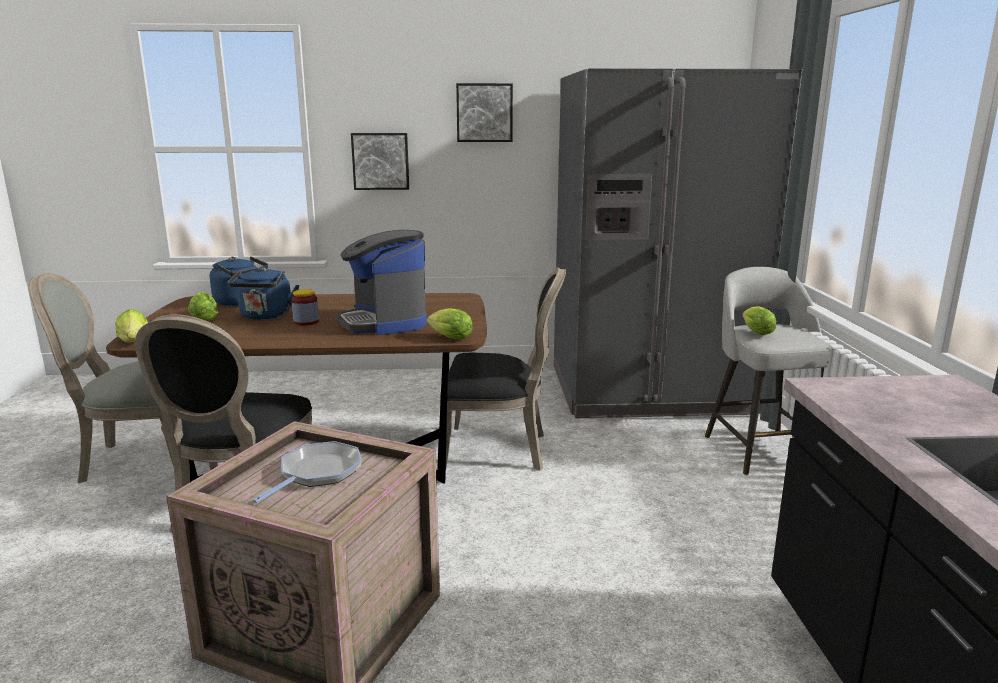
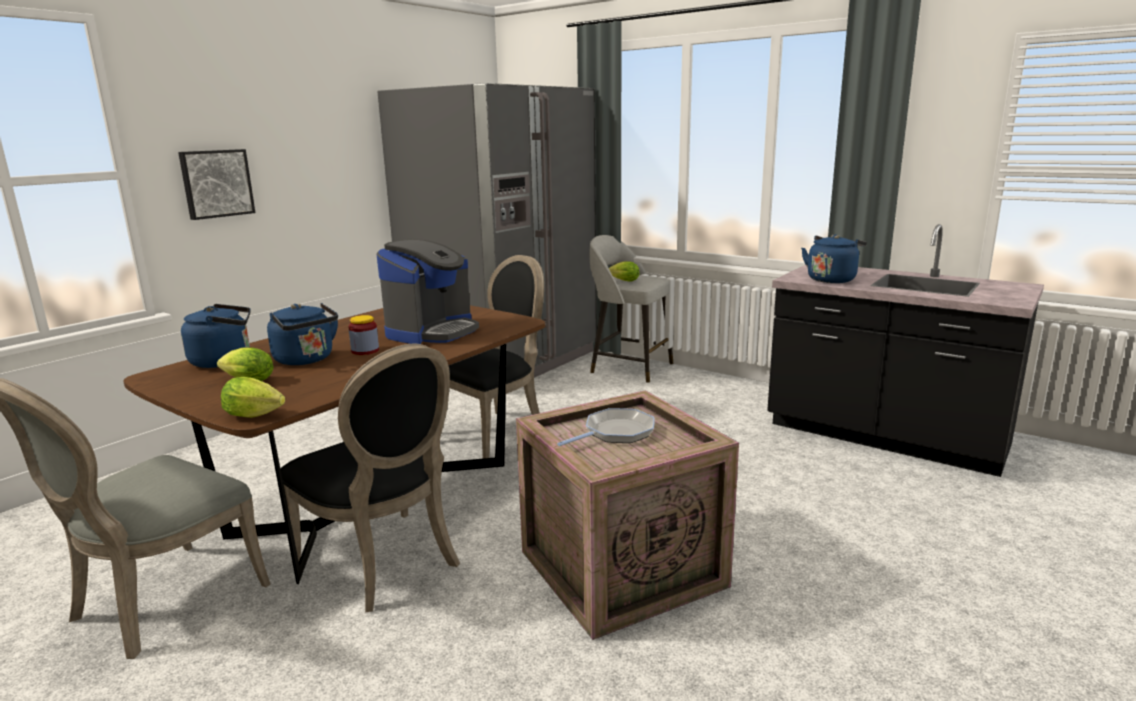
camera: 50 degrees left, 0 degrees up
(317, 473) = (616, 433): frying pan -> frying pan turned 75 degrees clockwise
(384, 322) = (432, 332): coffee machine -> coffee machine turned 75 degrees counterclockwise
(448, 337) = (515, 325): lettuce -> none
(484, 113) = (315, 125): picture -> none
(878, 407) = (832, 279): none -> blue kettle

